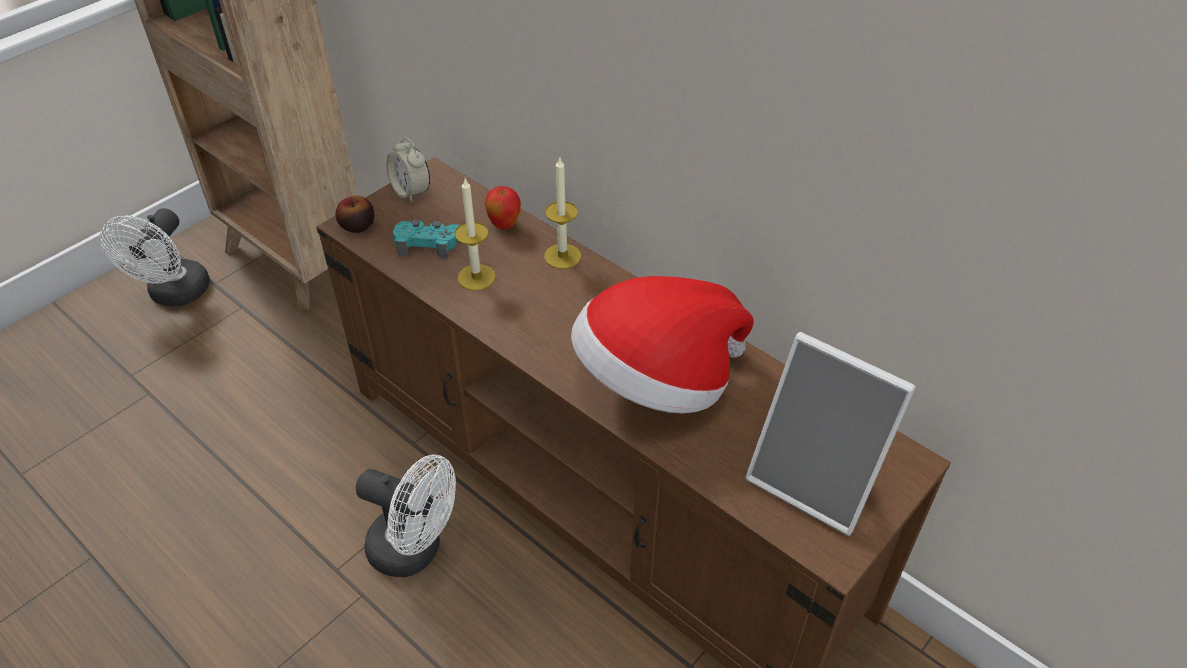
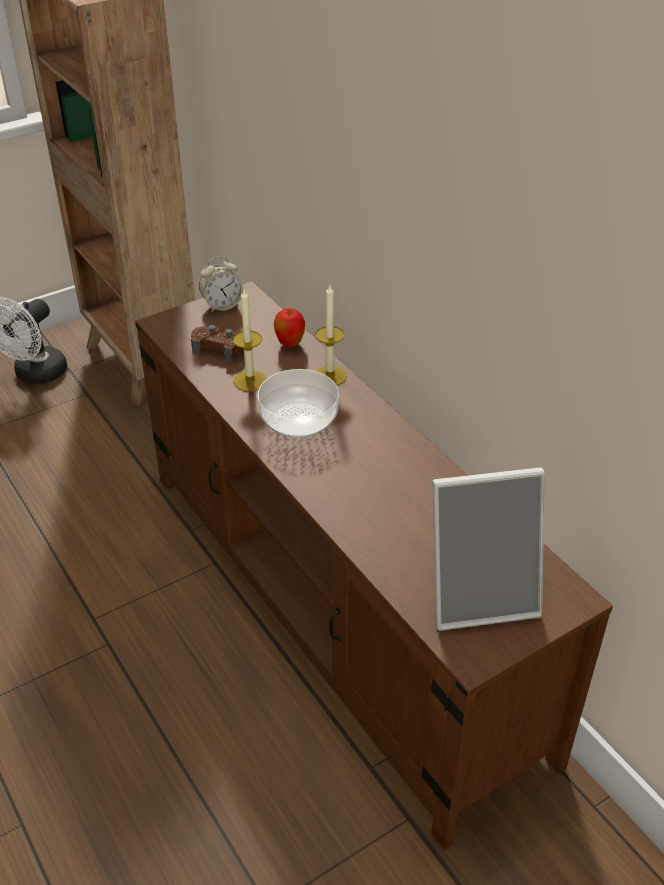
camera: 15 degrees right, 5 degrees down
(357, 226) = (168, 325): apple -> none
(411, 192) = (222, 305): alarm clock -> alarm clock turned 90 degrees counterclockwise
(415, 550) = (163, 617): white fan -> none
(428, 243) = (220, 348): turquoise game controller -> brown game controller
(549, 315) = (299, 421): none -> bowl
(656, 381) = (371, 489): hat -> none
(816, 480) = (480, 595): picture frame -> picture frame turned 60 degrees counterclockwise

